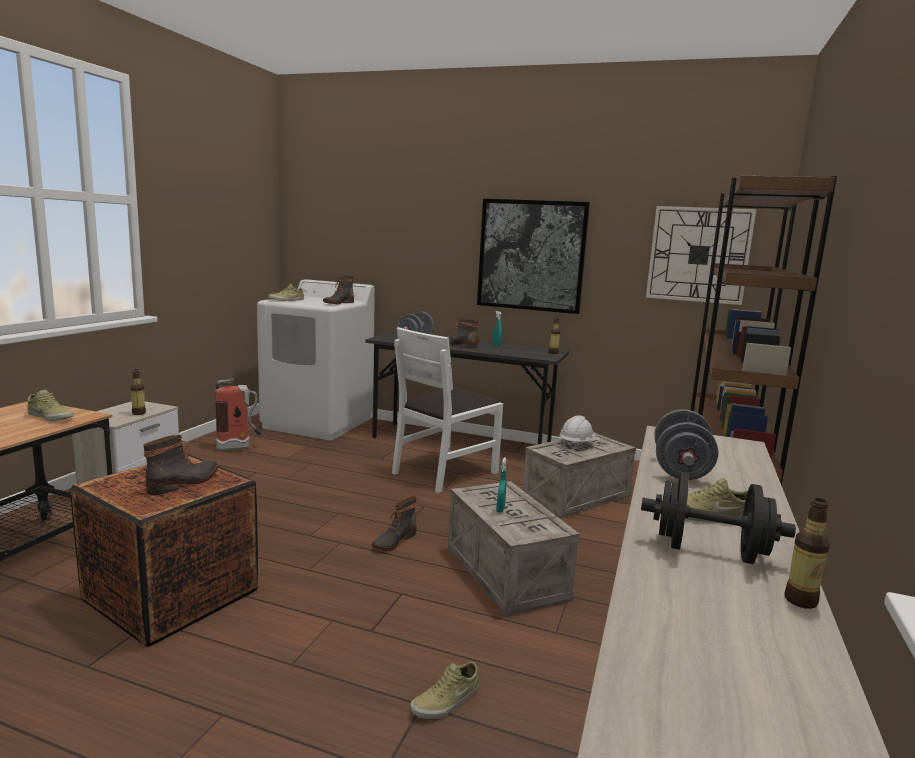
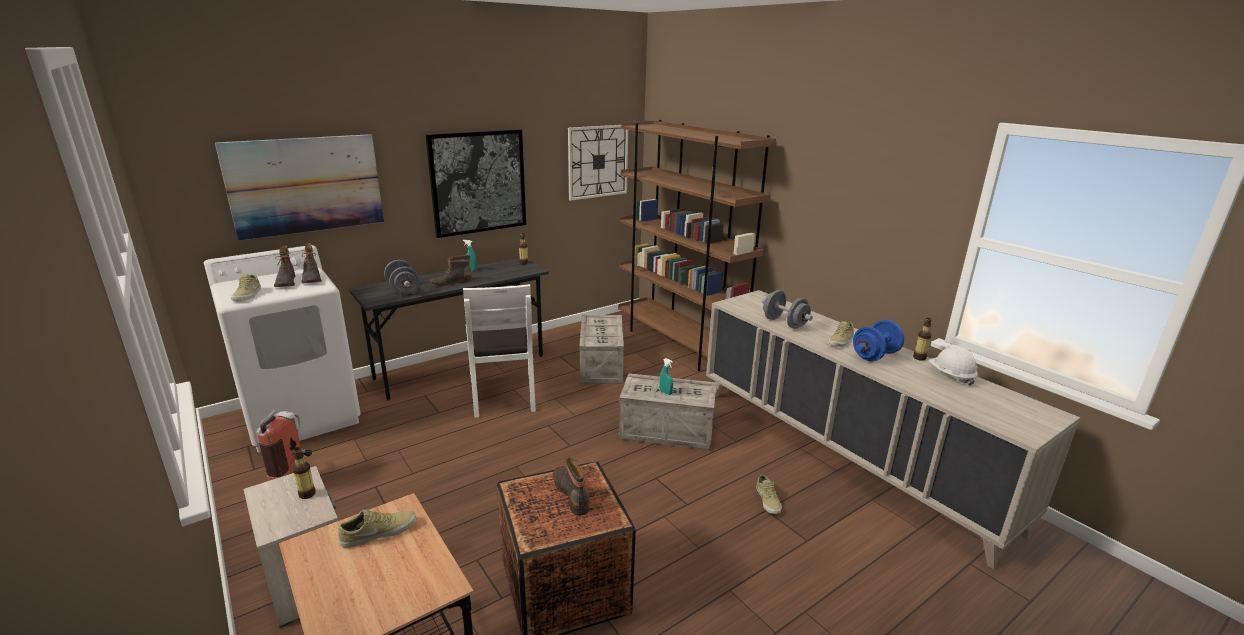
camera: 55 degrees left, 10 degrees up
(379, 233) = (306, 185): none -> picture
(393, 541) = (586, 457): boot -> boot (285, 282)
(576, 444) = (594, 328): white hard hat -> white hard hat (950, 376)
(709, 551) = (875, 355): black dumbbell -> blue dumbbell

